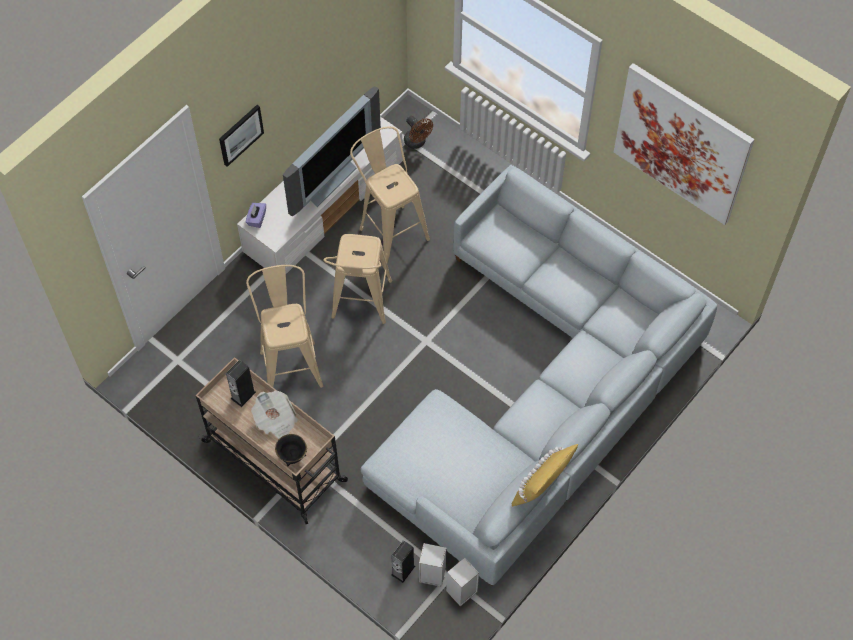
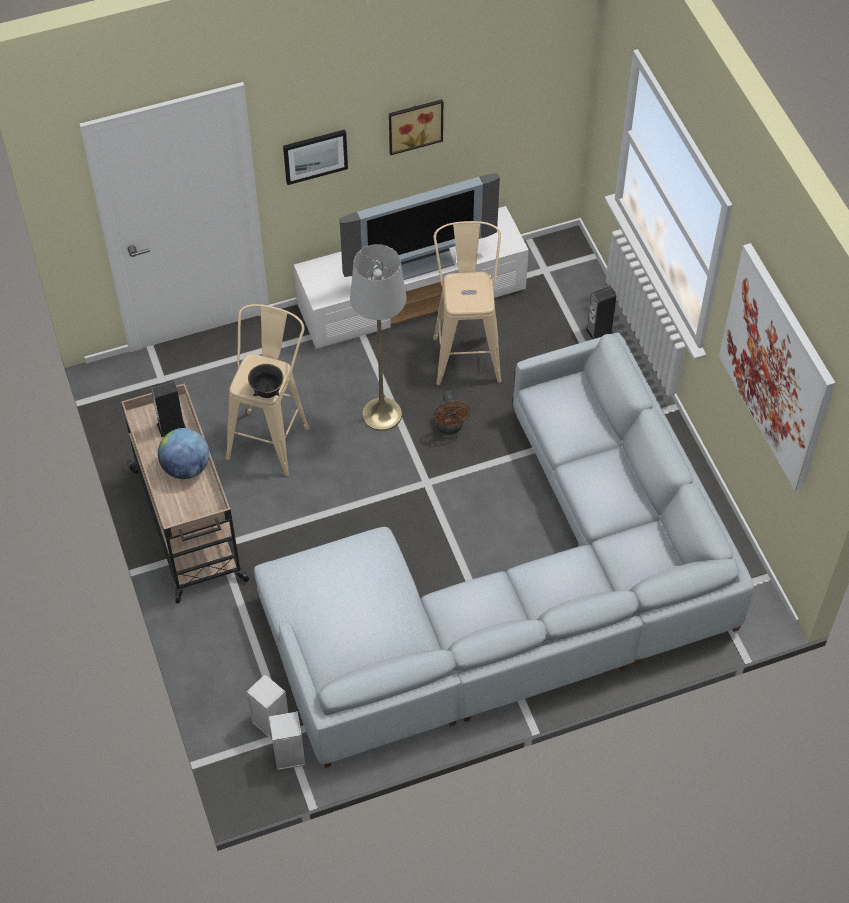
camera: 30 degrees right, 5 degrees down
(256, 219) = (316, 269): purple tissue box -> none
(275, 421) = (186, 467): newspaper -> globe
(292, 457) = (177, 511): black bowl -> black bowl (267, 392)
(300, 76) = (414, 124): none -> picture
(360, 306) = (381, 414): beige stool -> grey floor lamp
(403, 570) = (243, 701): speaker -> speaker (599, 331)
(417, 142) = (555, 278): brown fan -> brown fan (450, 427)
(542, 488) = (414, 675): yellow pillow -> none

